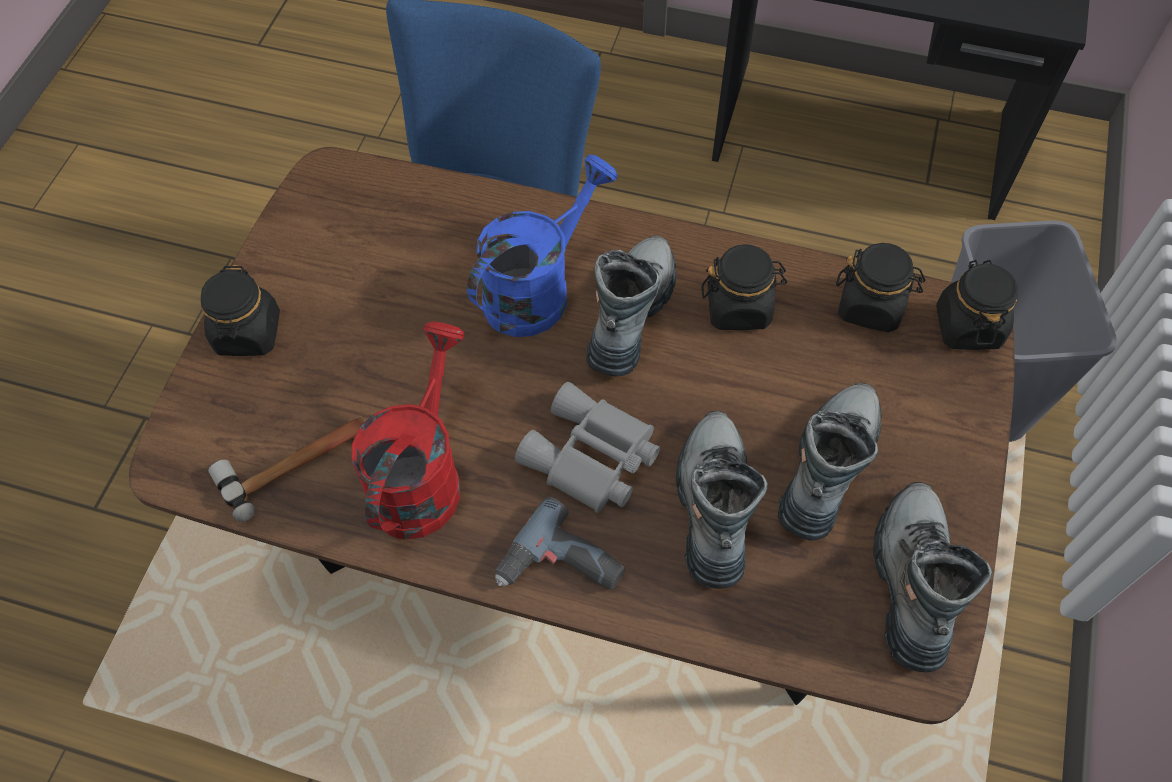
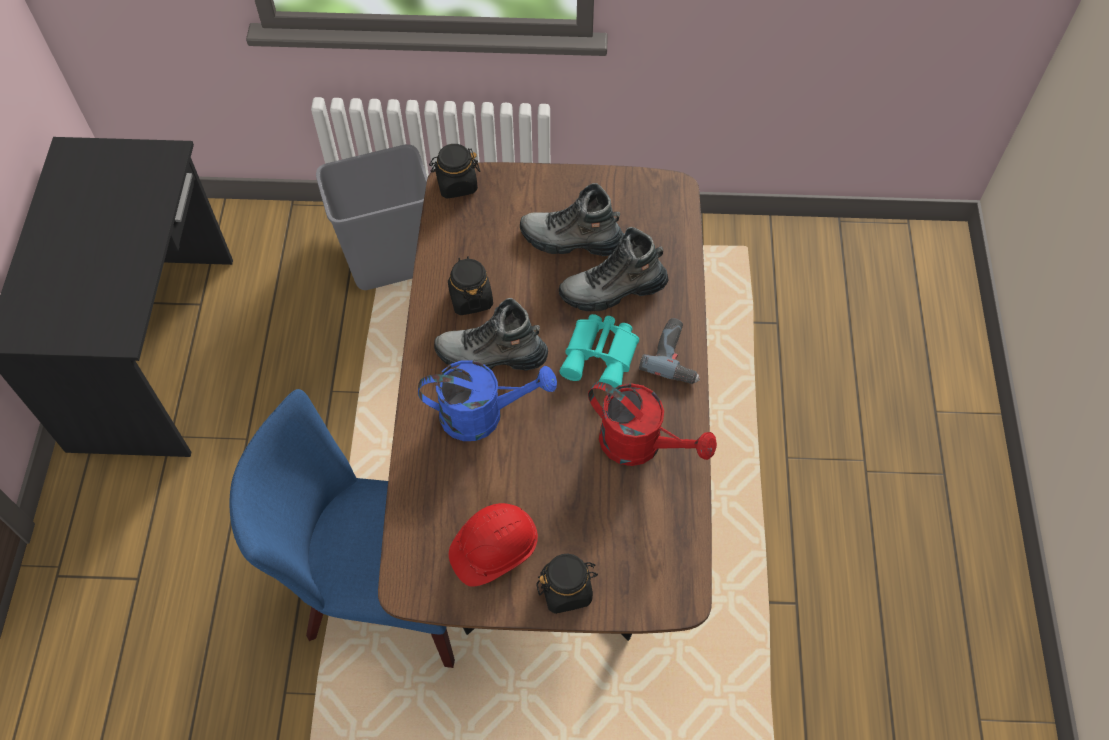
camera: 105 degrees left, 0 degrees up
(297, 461) = (654, 520): hammer -> none
(338, 266) = (493, 549): none -> red hard hat
(421, 475) = (641, 445): red watering can -> red watering can turned 150 degrees counterclockwise
(537, 288) = (483, 414): blue watering can -> blue watering can turned 150 degrees clockwise
(591, 459) = (602, 356): grey binoculars -> turquoise binoculars
(871, 306) = (453, 231): black jar -> none
(911, 581) = (628, 197): boot -> none

